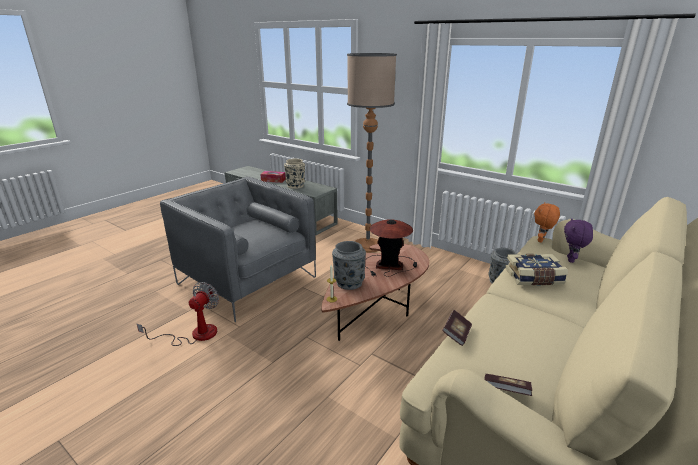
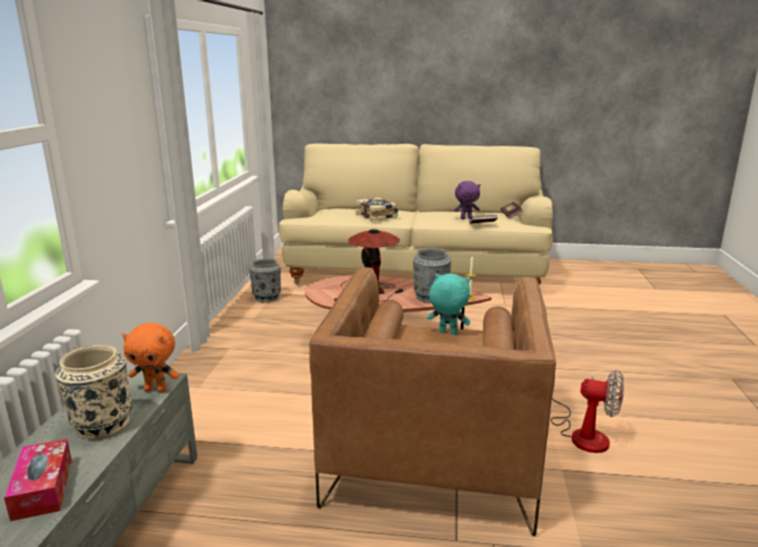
camera: 120 degrees left, 5 degrees down
(195, 334) = (581, 433): fan -> fan turned 150 degrees counterclockwise
(247, 280) = (432, 457): grey armchair -> brown armchair
(258, 238) = (447, 333): none -> turquoise plush toy
(367, 245) = (218, 388): floor lamp -> none
(541, 240) = (296, 219): orange plush toy -> orange plush toy (156, 389)
(571, 260) = (329, 211): purple plush toy -> purple plush toy (466, 218)

